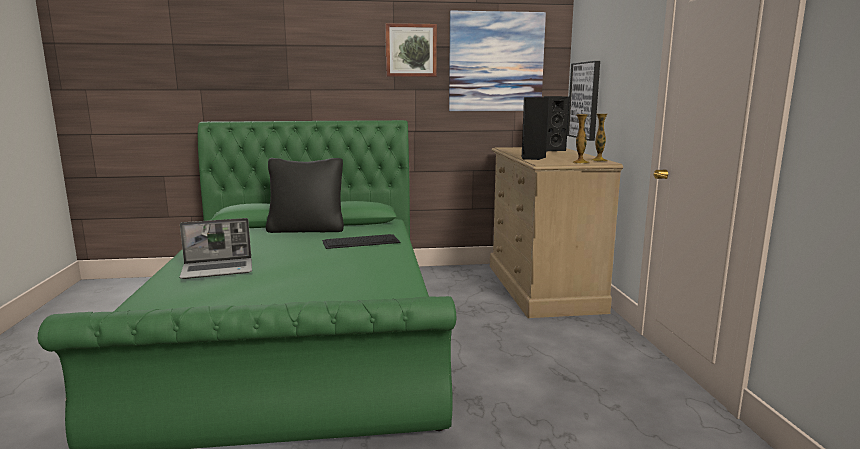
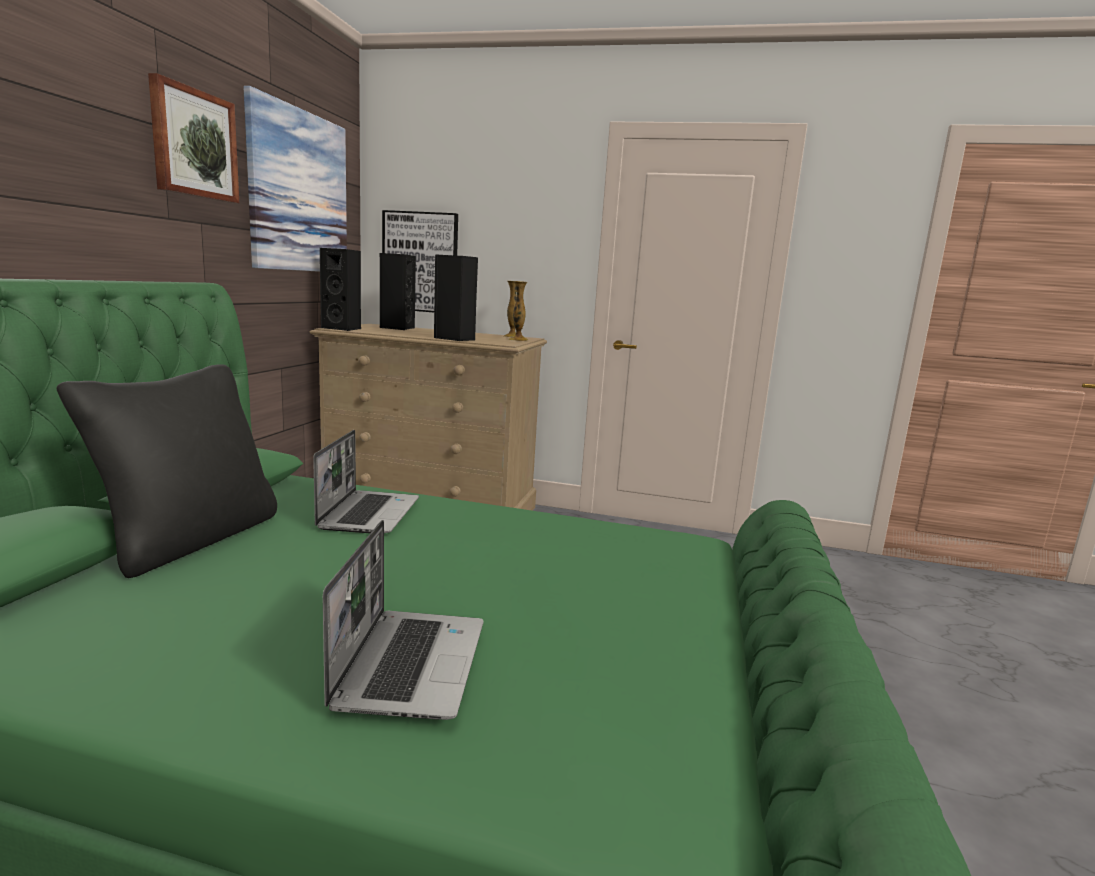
camera: 70 degrees left, 0 degrees up
(361, 241) = (369, 513): keyboard -> laptop
(509, 148) = (343, 328): none -> black speaker

